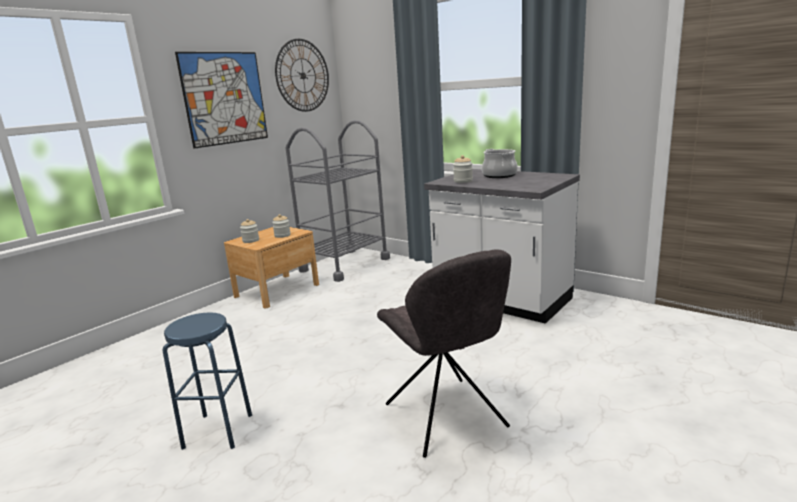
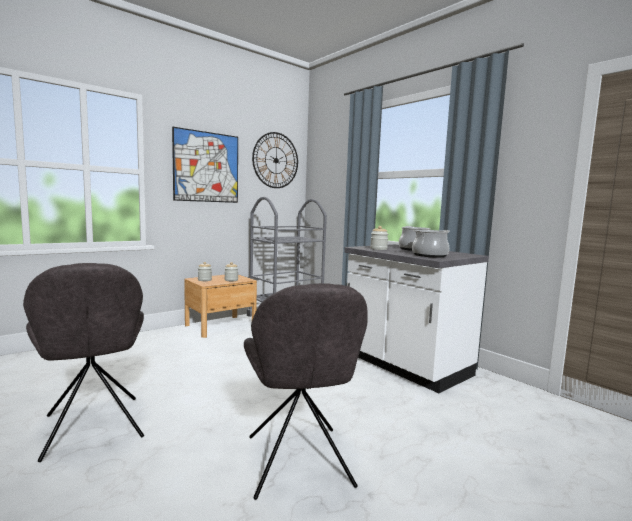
camera: 10 degrees right, 10 degrees down
(218, 431) = (93, 429): blue stool -> grey chair
(523, 184) = (429, 255): none -> cooking pot

